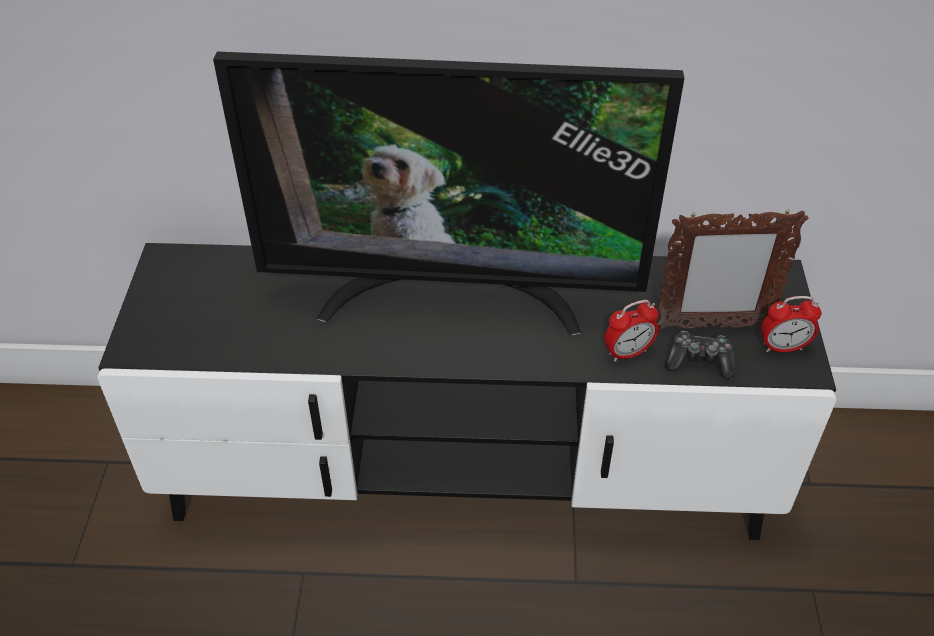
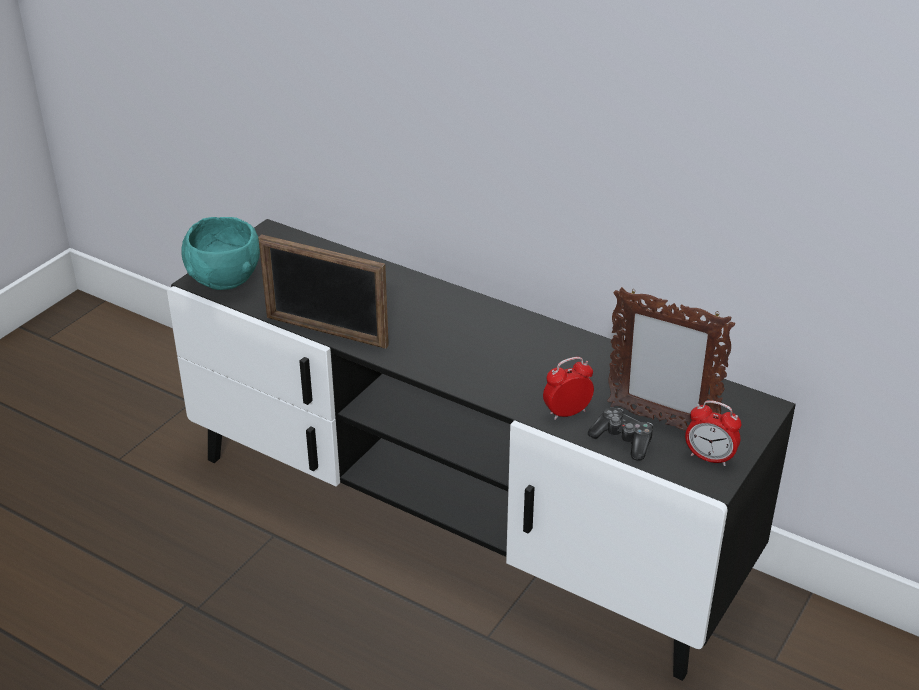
camera: 30 degrees right, 10 degrees down
(160, 340) = (224, 282): none -> turquoise bowl
(322, 358) = (326, 332): none -> picture frame
(452, 293) = (462, 324): television -> none
(628, 353) = (567, 413): alarm clock -> alarm clock turned 150 degrees clockwise

